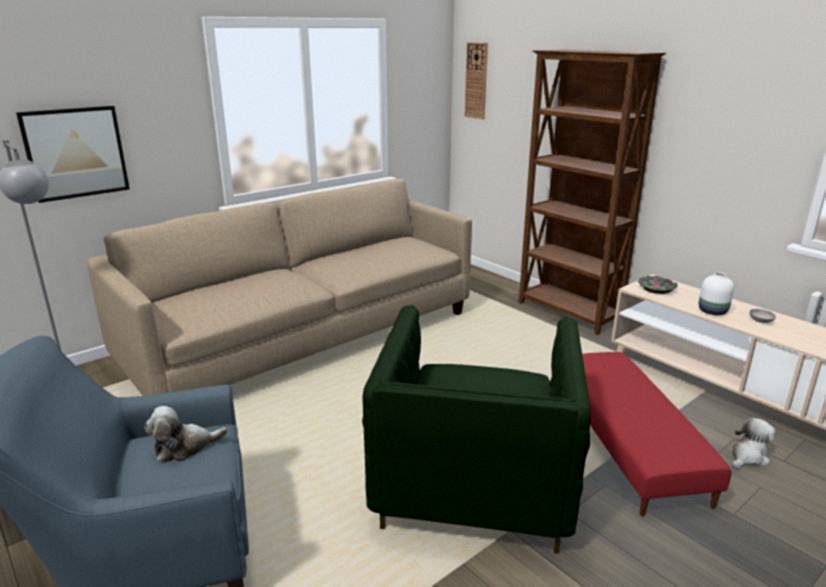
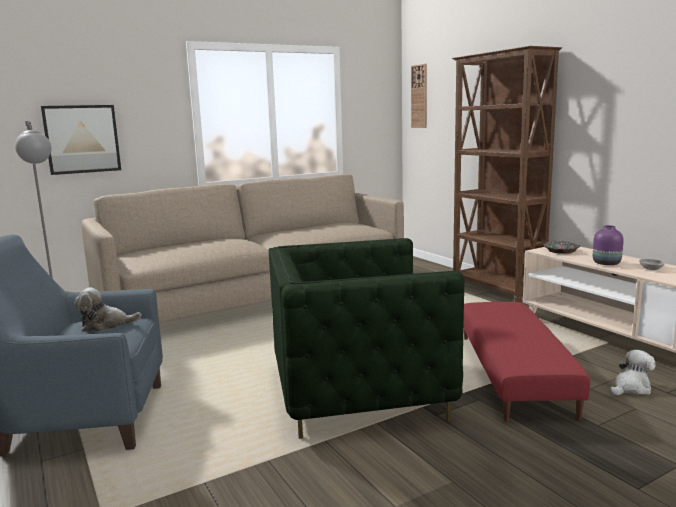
camera: 10 degrees right, 10 degrees down
(474, 484) = (359, 392): green armchair -> green armchair turned 60 degrees clockwise
(712, 312) = (606, 263): white vase -> purple vase

